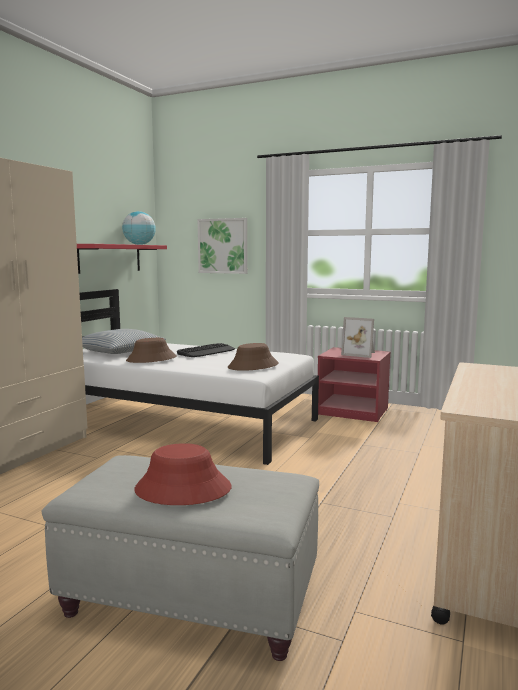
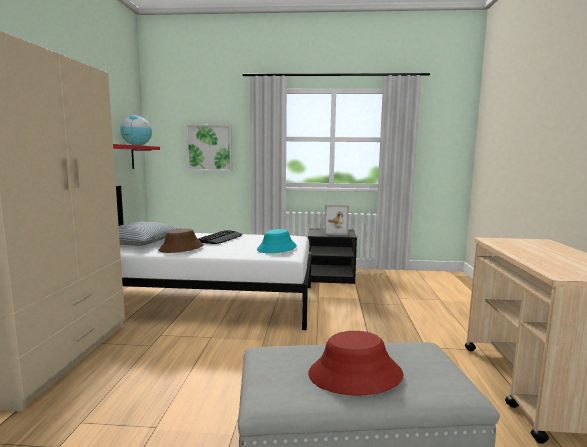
camera: 20 degrees left, 0 degrees up
(253, 366) = (277, 248): brown hat -> turquoise hat
(354, 411) = (331, 277): red nightstand -> black nightstand

